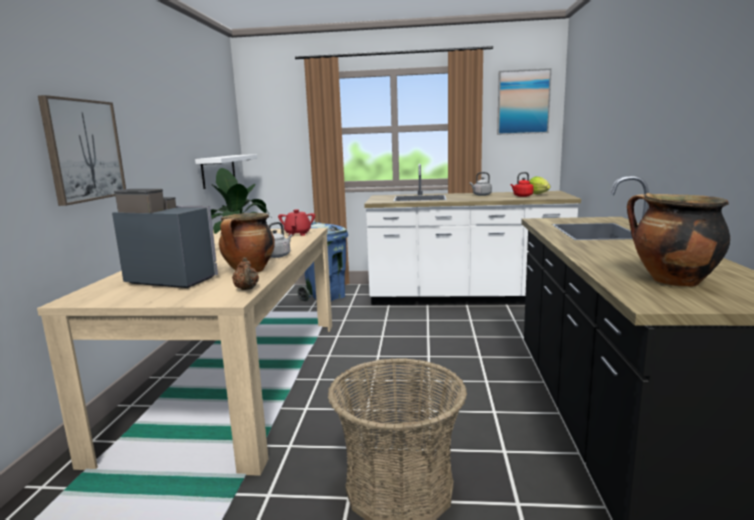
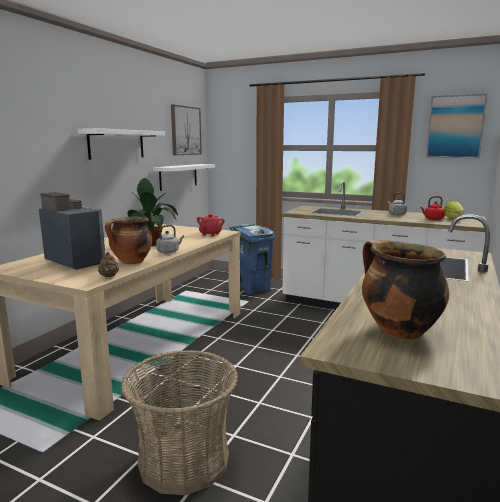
camera: 20 degrees right, 0 degrees up
(84, 150) = (42, 161): picture -> picture (185, 131)
(158, 128) = (116, 144): none -> white shelf

